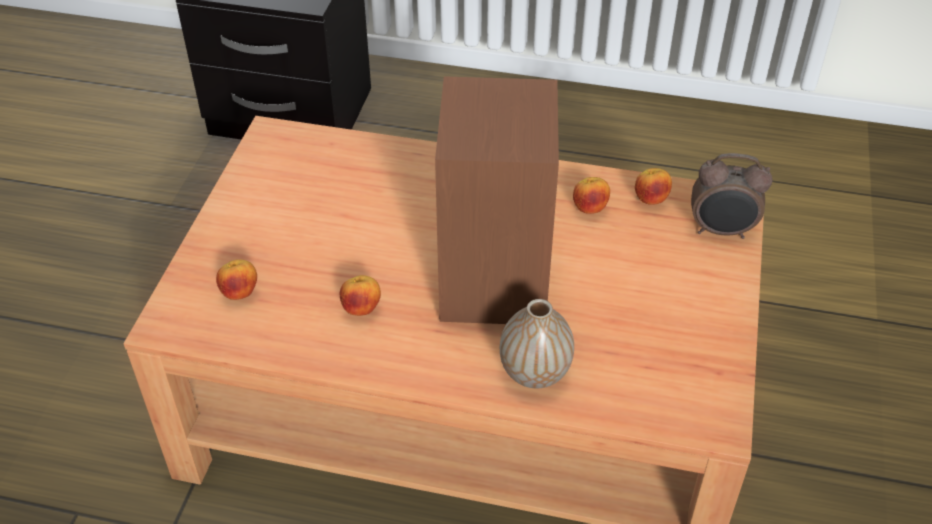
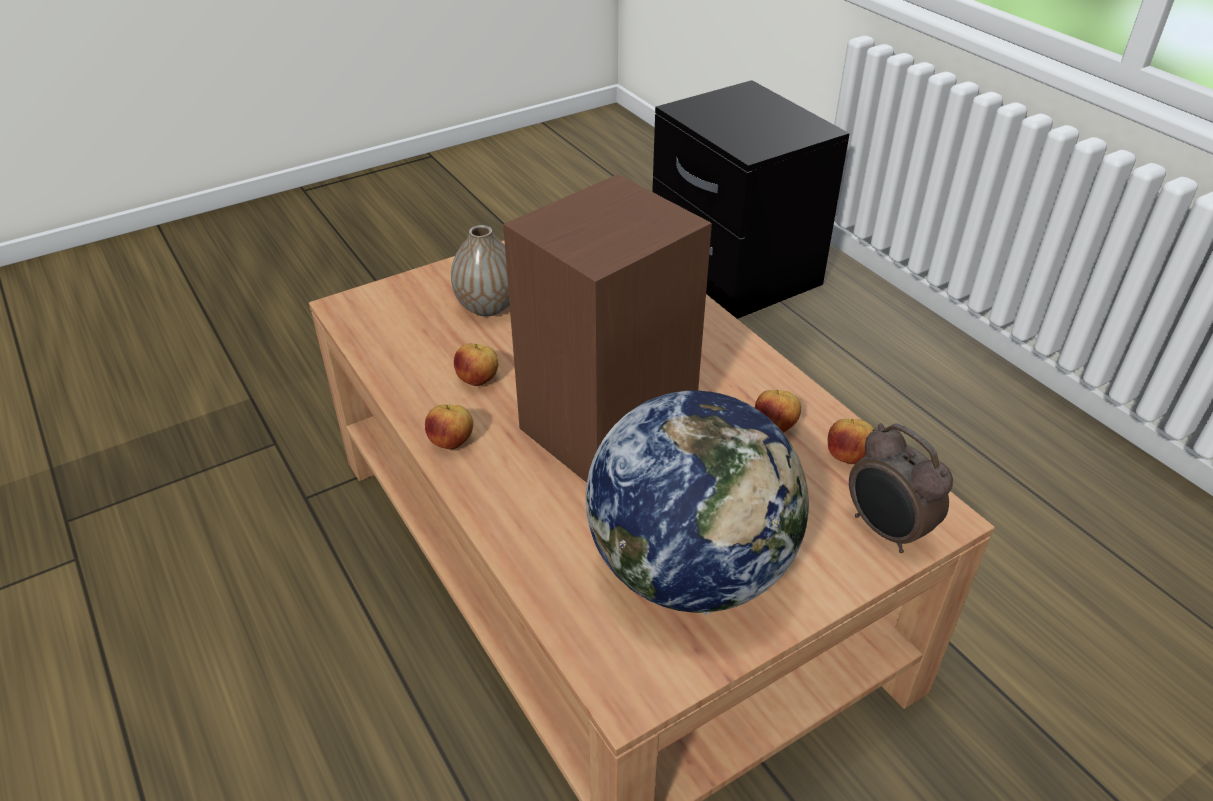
camera: 45 degrees right, 5 degrees down
(240, 293) = (418, 316): apple -> apple (452, 442)
(535, 372) = (534, 520): vase -> vase (487, 307)
(658, 331) = (691, 569): none -> globe

